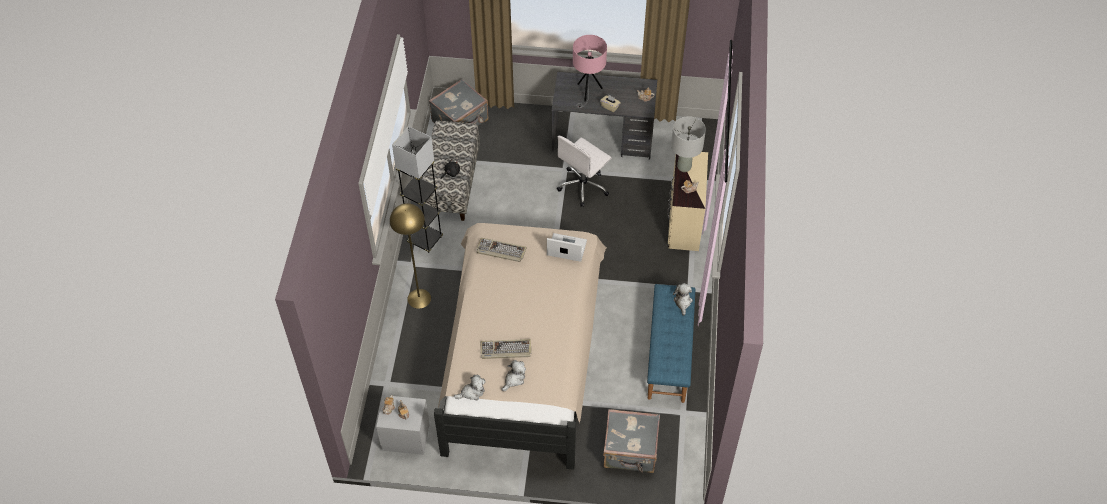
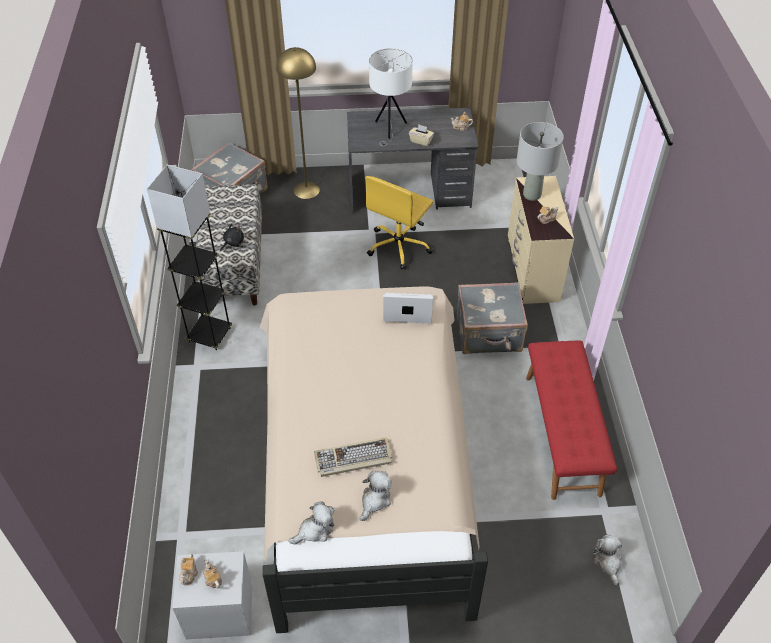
camera: 10 degrees left, 5 degrees down
(419, 298) = (211, 410): yellow floor lamp -> yellow floor lamp (306, 190)
(500, 251) = (318, 325): keyboard -> none
(583, 186) = (399, 246): white office chair -> yellow office chair
(587, 92) = (389, 129): pink table lamp -> white table lamp
(630, 451) = (549, 579): grey suitcase -> grey suitcase (489, 334)
(669, 354) = (563, 434): blue bench -> red bench
(682, 302) = (573, 360): plush toy -> plush toy (608, 562)

